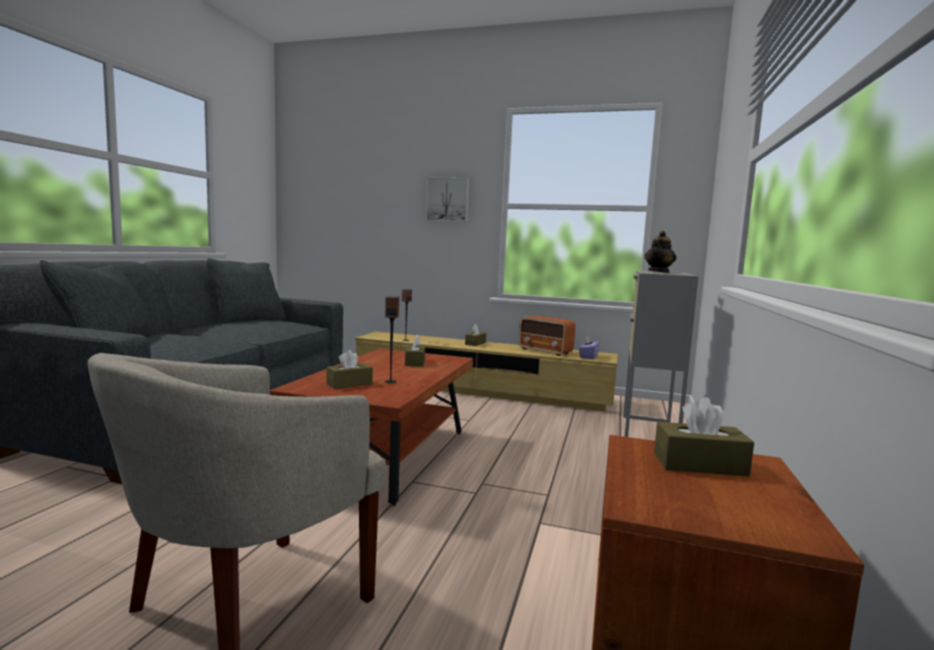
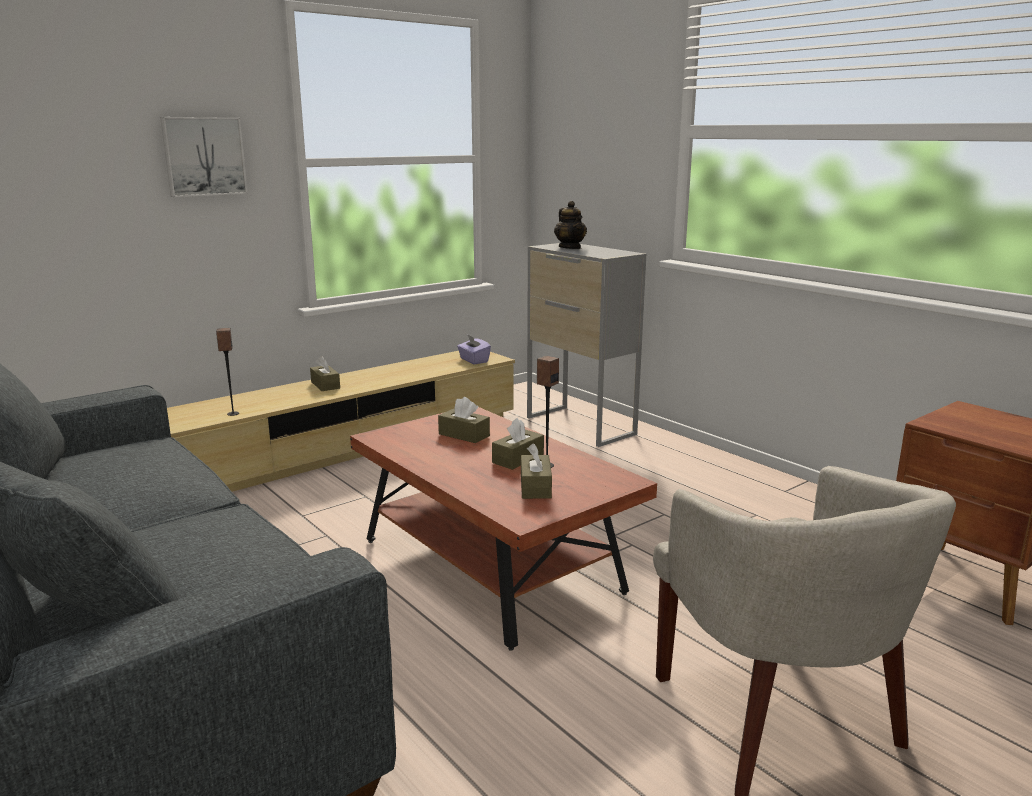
camera: 55 degrees left, 10 degrees up
(545, 351) = (421, 368): radio -> none
(699, 464) = (970, 420): brown tissue box -> brown tissue box (518, 459)

